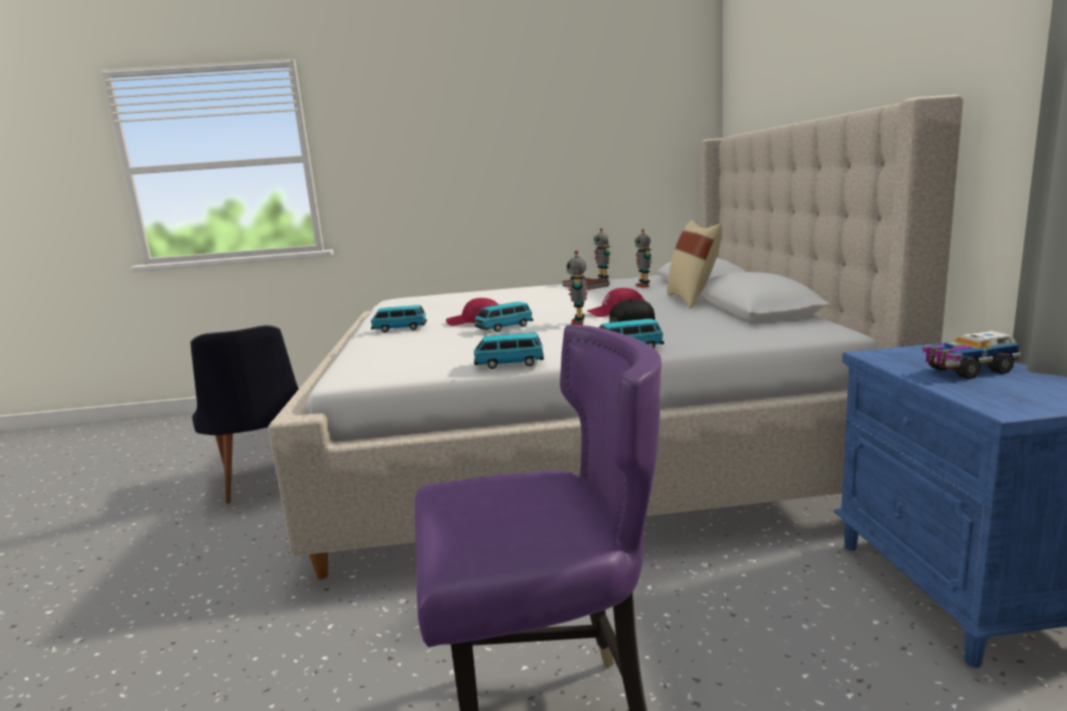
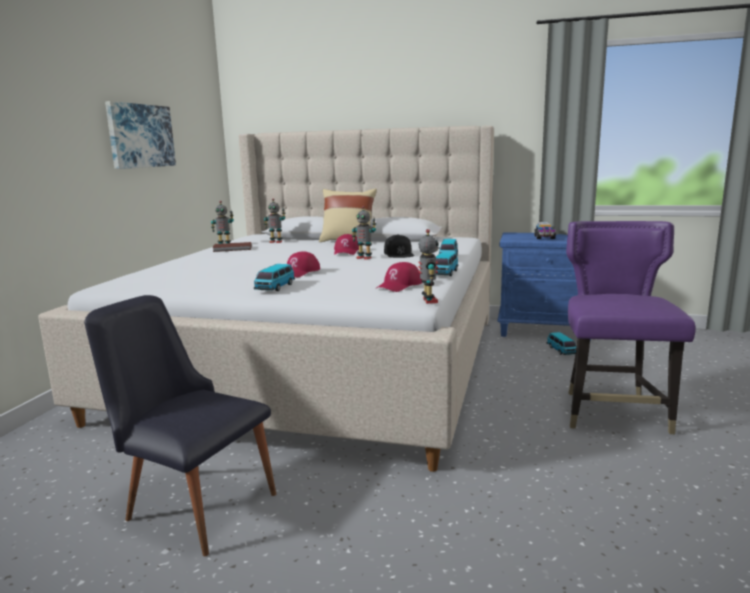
camera: 70 degrees left, 0 degrees up
(266, 481) = (192, 502): black chair -> black chair turned 150 degrees counterclockwise
(348, 380) = (428, 301): none -> toy robot
(423, 359) = (399, 285): none -> red cap
(504, 327) = (339, 269): toy car -> toy car (561, 351)
(551, 155) = (140, 136): none -> picture

